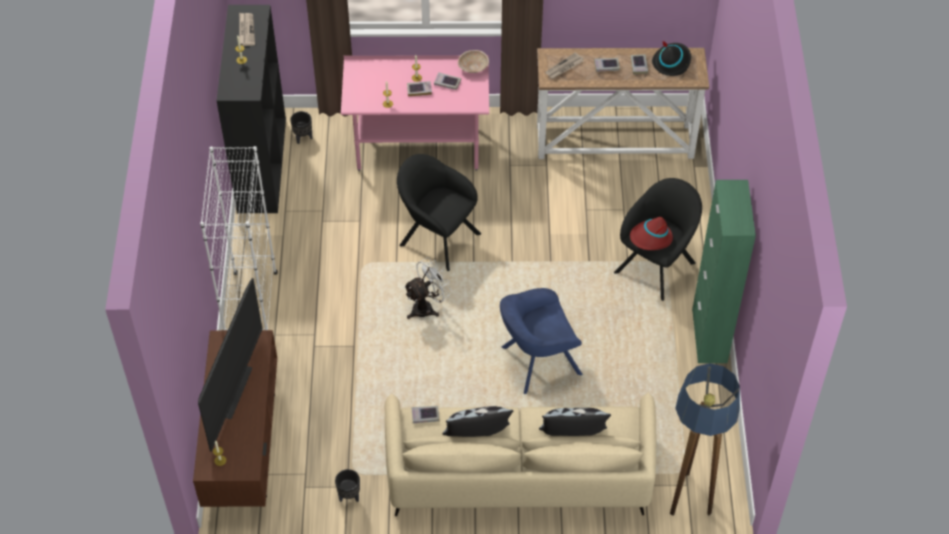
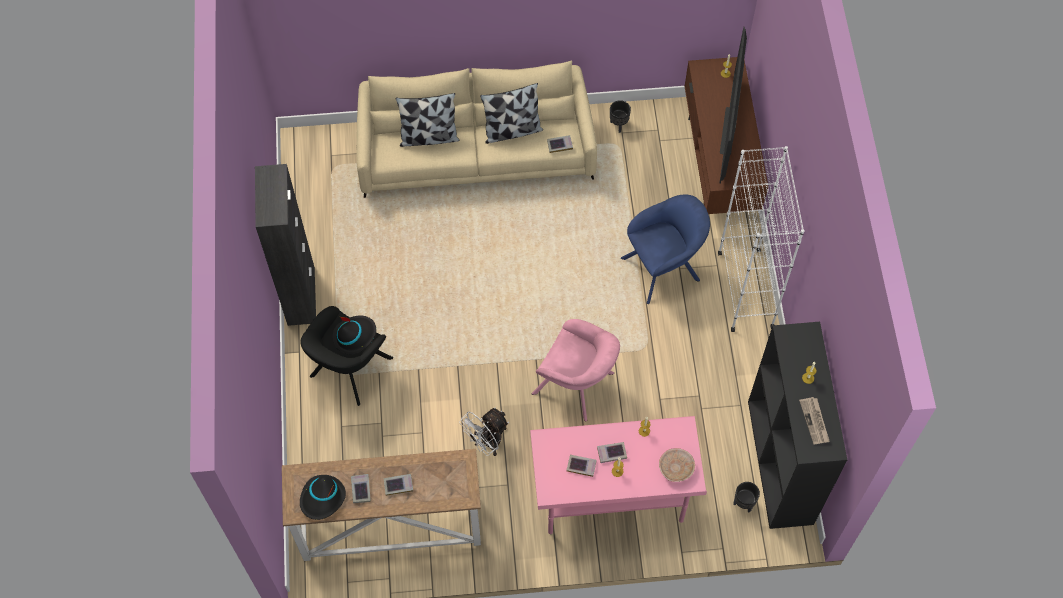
camera: 175 degrees right, 10 degrees up
(427, 307) = (576, 305): white fan -> white fan (487, 442)
(436, 237) = (577, 385): black armchair -> pink armchair
(473, 67) = (554, 492): beige bowl -> beige bowl (676, 468)
(537, 362) = (466, 257): blue armchair -> blue armchair (664, 267)
(564, 67) = (447, 480): newspaper -> none
(650, 238) = (354, 335): red hat -> black hat
(688, 495) = (330, 146): floor lamp -> none
(709, 336) = (301, 296): green cabinet -> black cabinet

